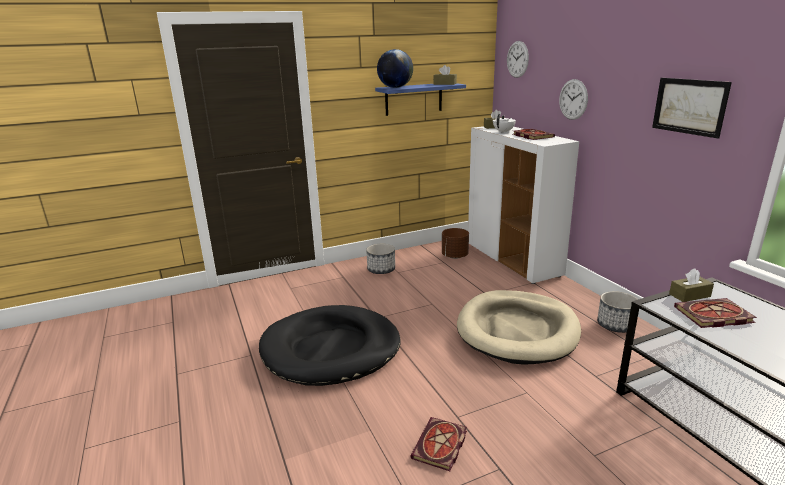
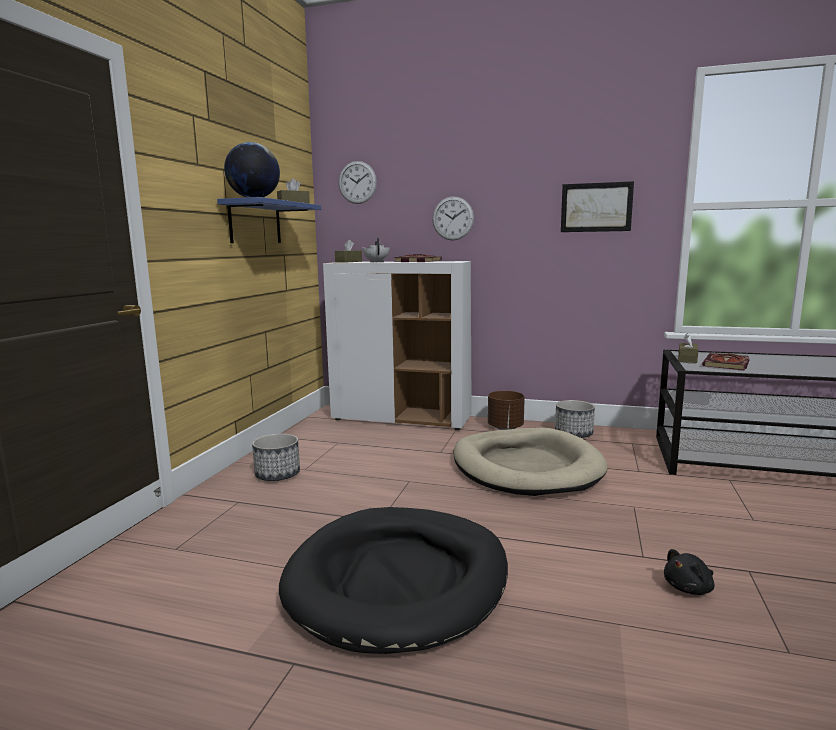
camera: 50 degrees left, 10 degrees down
(440, 446) = (689, 588): book -> black plush toy
(455, 256) = (338, 434): brown planter -> brown planter (505, 428)

